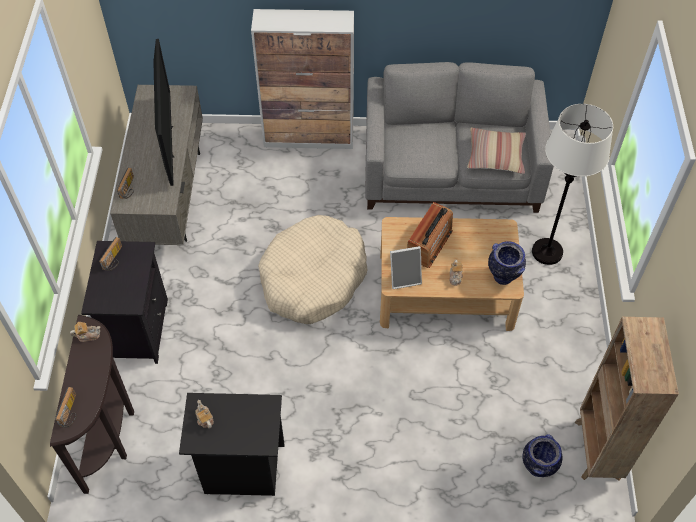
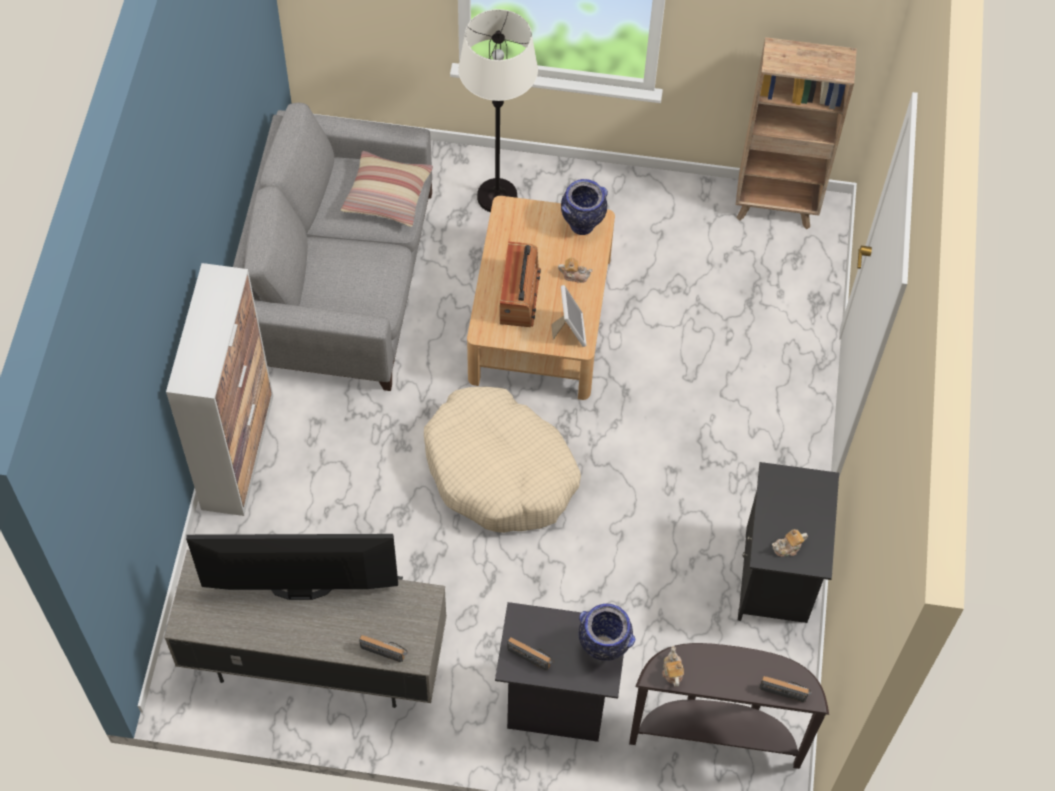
camera: 85 degrees left, 5 degrees up
(429, 244) = (519, 295): radio -> radio turned 60 degrees clockwise
(537, 468) = (794, 268): vase -> vase (604, 648)

